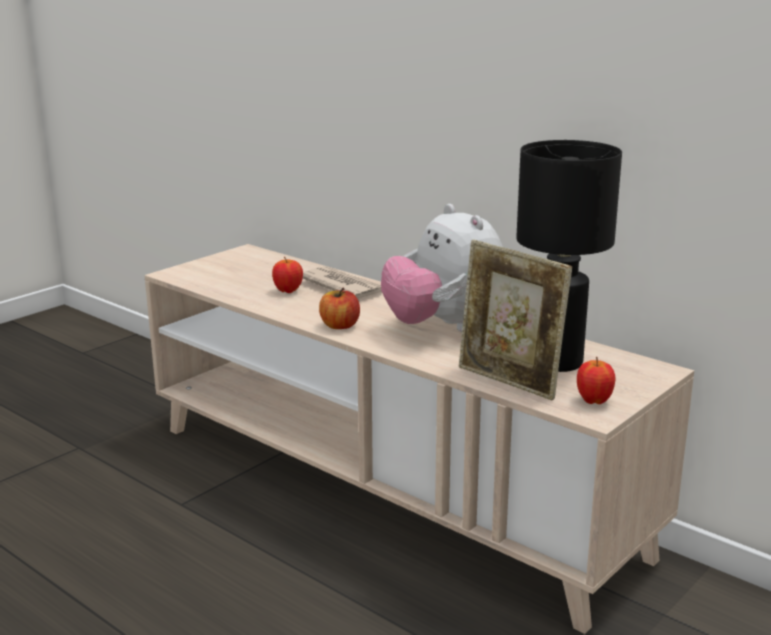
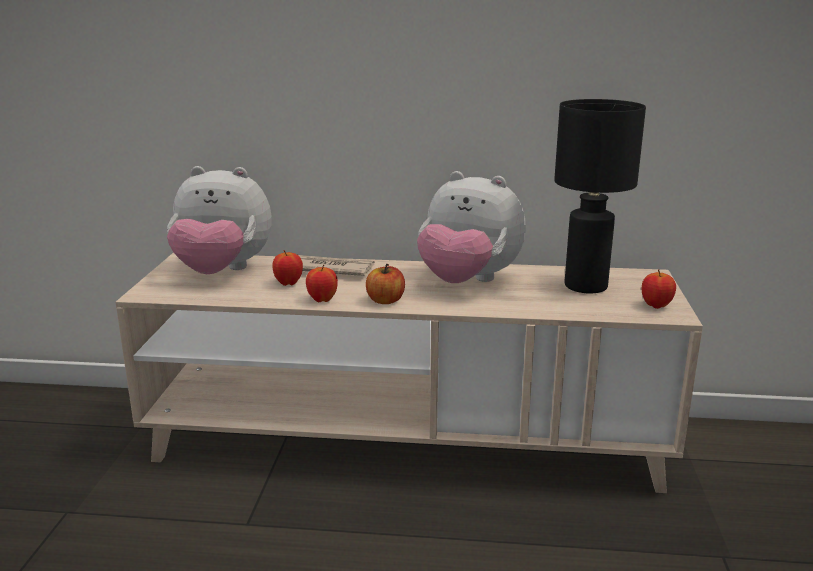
camera: 35 degrees left, 0 degrees up
(254, 269) = (222, 272): none -> plush toy
(289, 312) = (322, 300): none -> apple
(509, 382) = (583, 308): picture frame -> none

